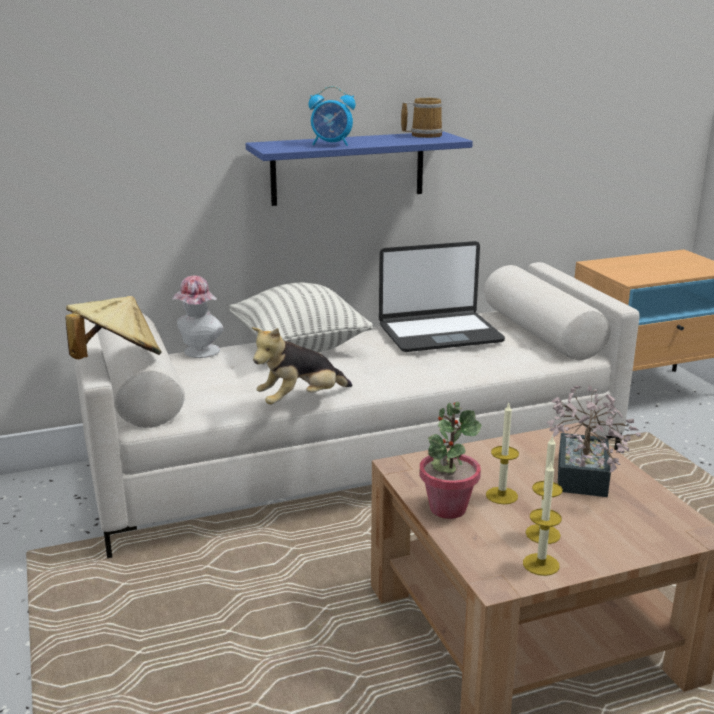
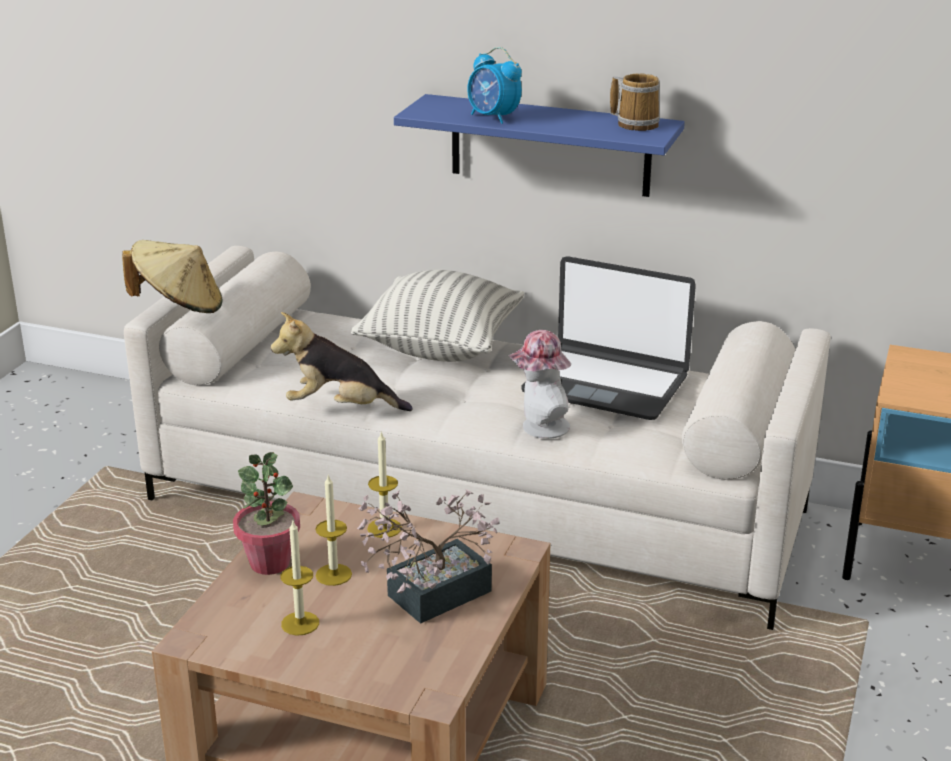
camera: 40 degrees right, 5 degrees up
(199, 353) = (339, 322): hat -> hat (539, 428)
(541, 564) = (249, 645): candle -> candle (384, 528)

